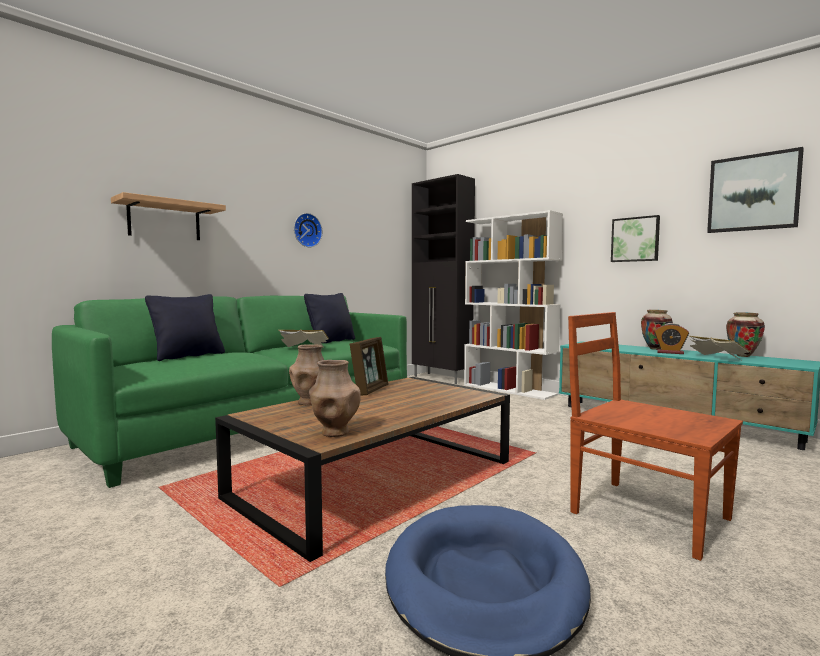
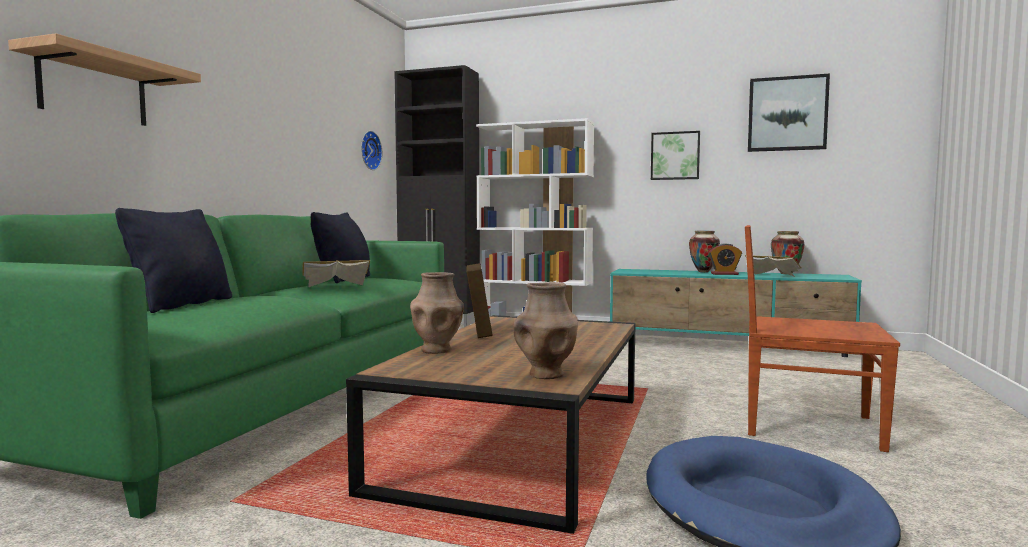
camera: 25 degrees left, 0 degrees up
(306, 230) = (281, 123): wall clock -> wall clock (369, 150)

